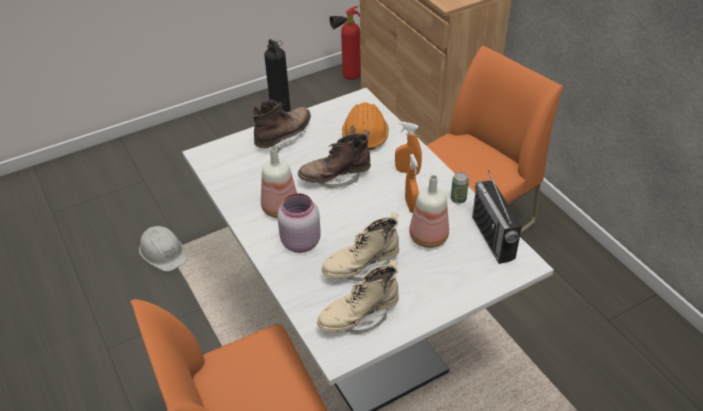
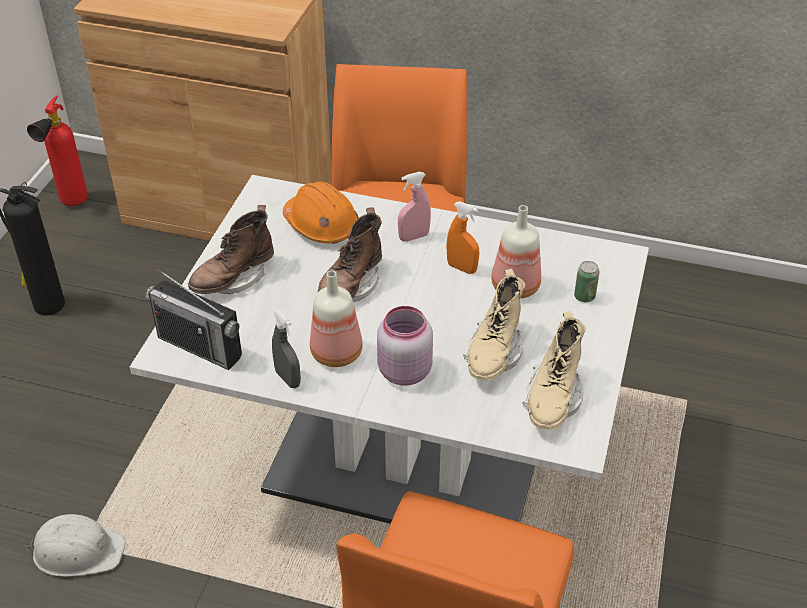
camera: 45 degrees left, 0 degrees up
(240, 205) = (288, 379): none -> grey spray bottle
(283, 137) = (233, 279): brown boot -> brown boot turned 135 degrees counterclockwise
(407, 171) = (414, 237): orange spray bottle -> pink spray bottle
(458, 199) = (495, 235): can -> can (584, 296)
(493, 238) = (569, 251): radio -> radio (200, 347)

